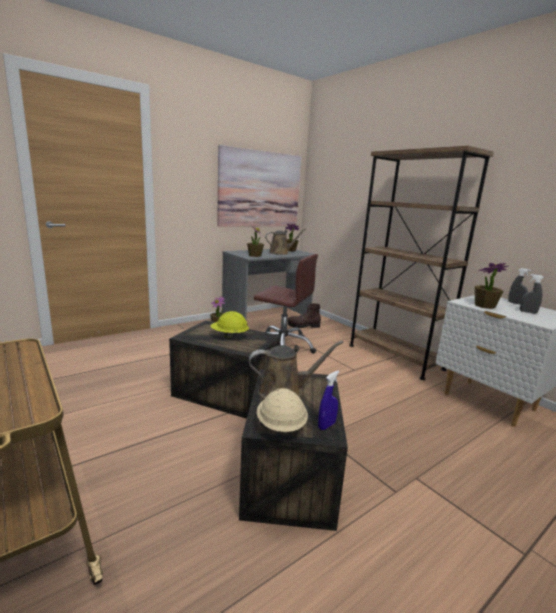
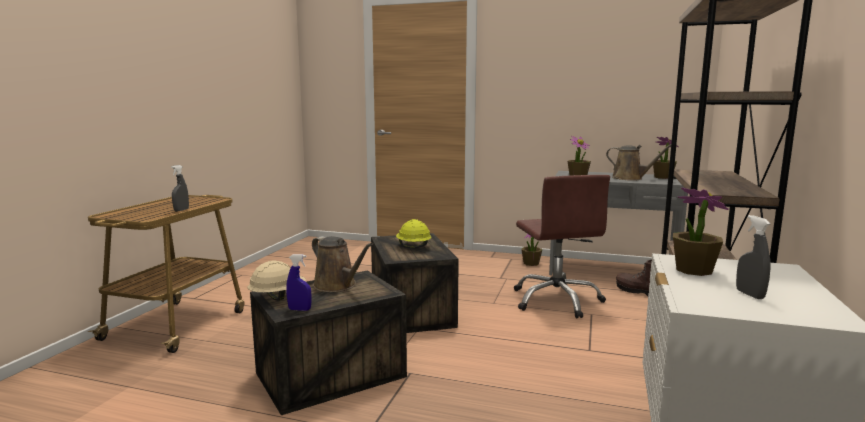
camera: 55 degrees right, 5 degrees down
(260, 189) = (624, 89): picture -> none
(515, 303) = (796, 285): grey spray bottle -> grey spray bottle (181, 210)

